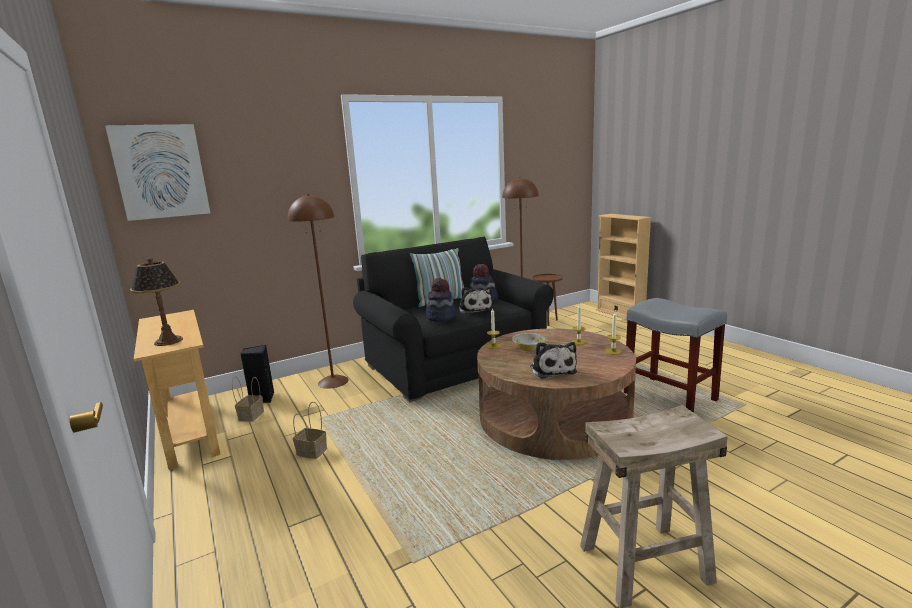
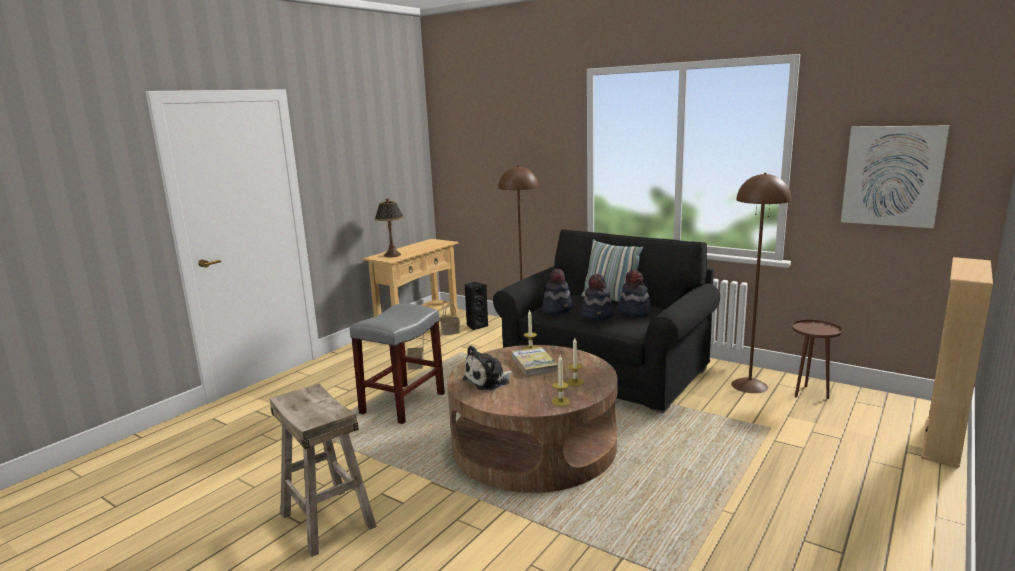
camera: 65 degrees right, 0 degrees up
(160, 172) = (458, 136): picture -> picture (892, 176)
(475, 309) = (597, 316): plush toy -> hat
(529, 349) = (534, 364): bowl -> book
(670, 397) = (649, 514): grey stool -> grey stool (403, 404)

